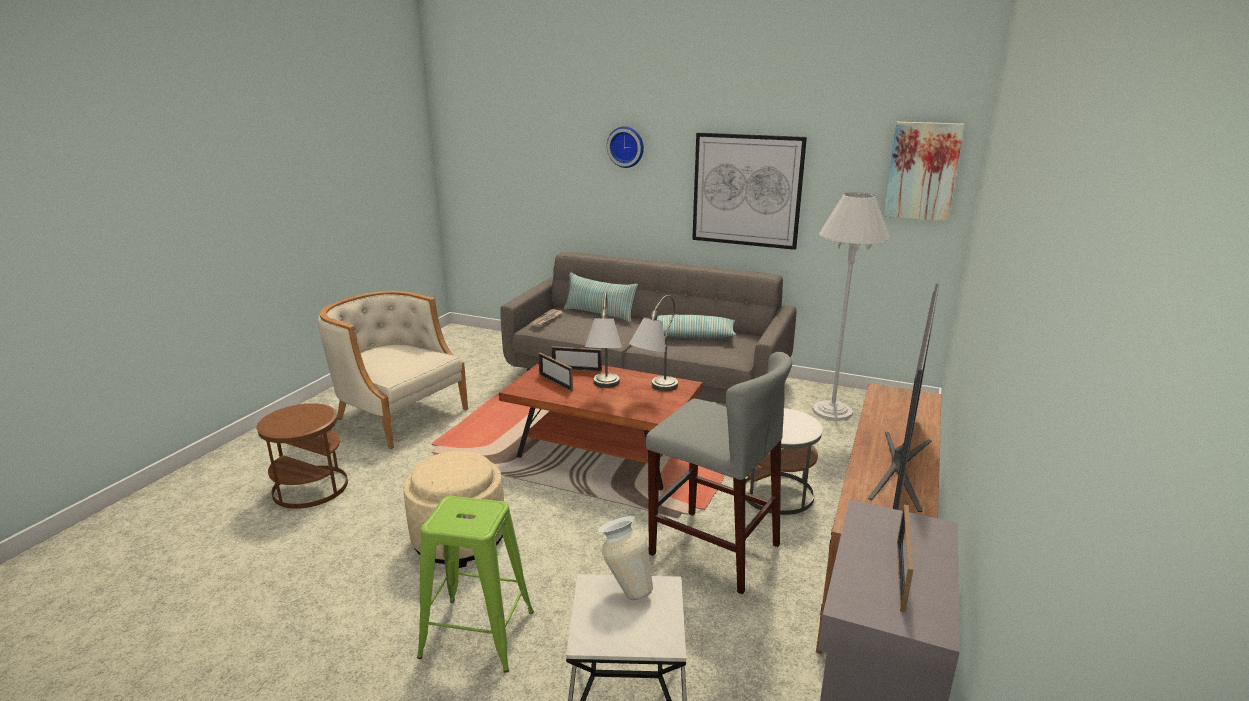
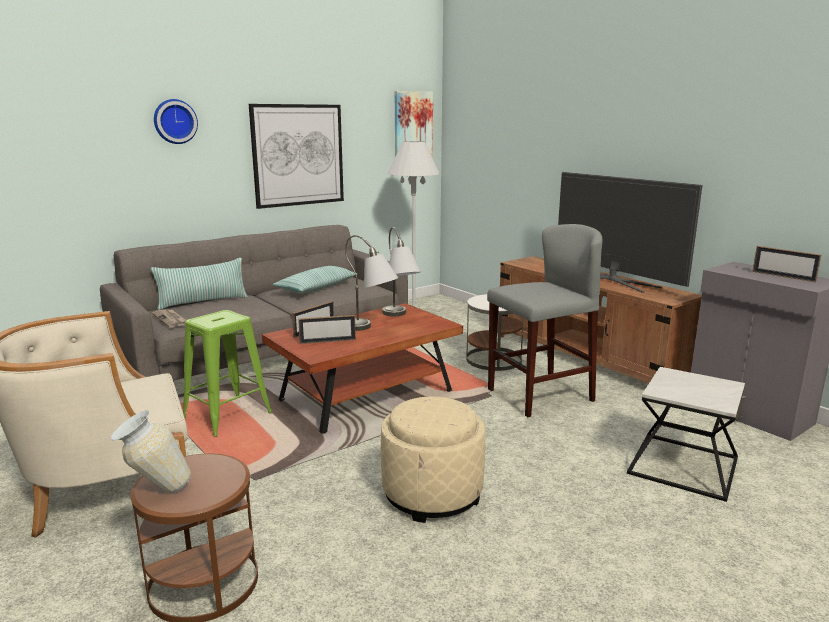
camera: 60 degrees left, 5 degrees down
(478, 634) = (582, 511): green stool -> green stool (228, 416)
(625, 587) = (666, 383): vase -> vase (155, 491)

